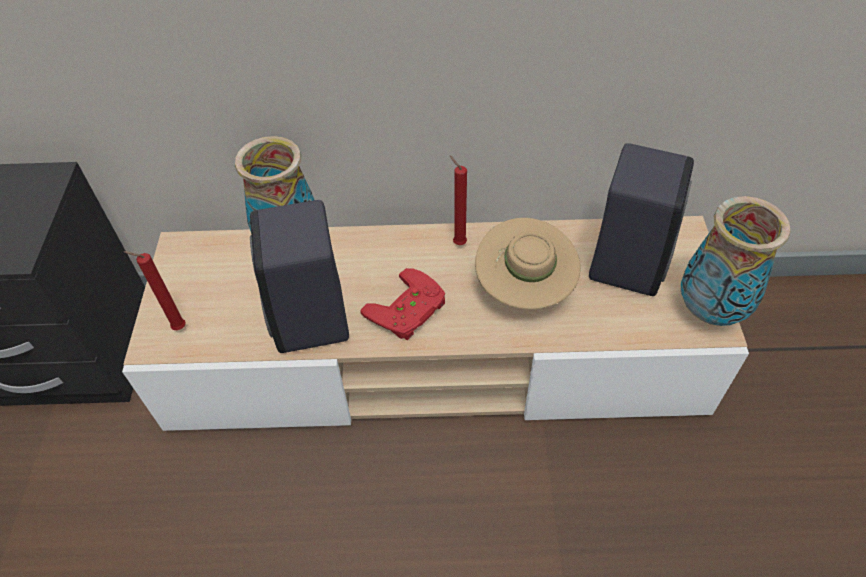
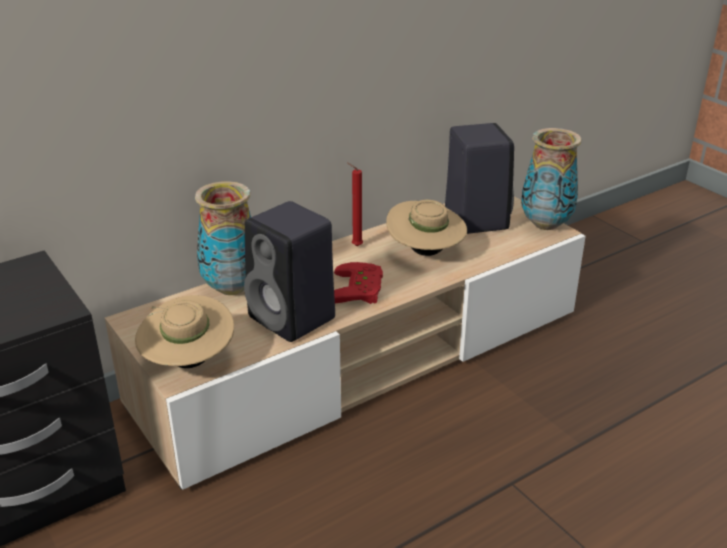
camera: 35 degrees left, 20 degrees down
(177, 328) = (188, 361): red candle -> beige hat

